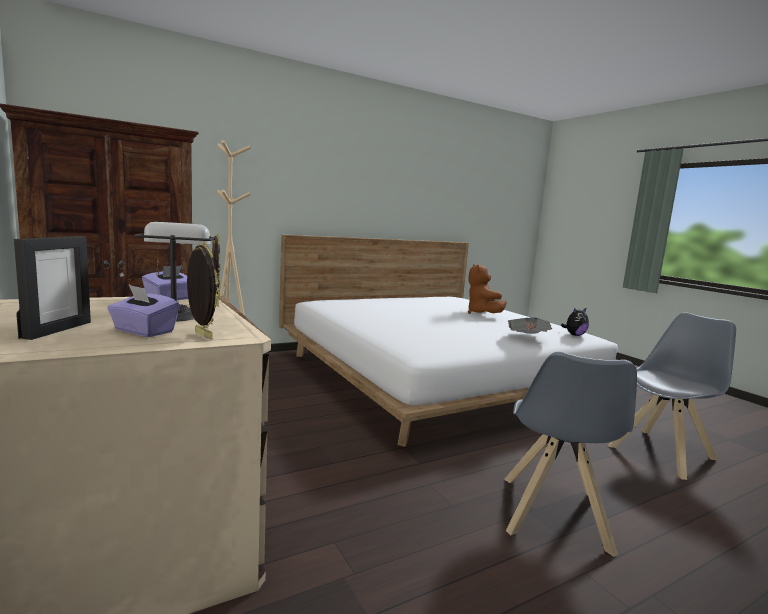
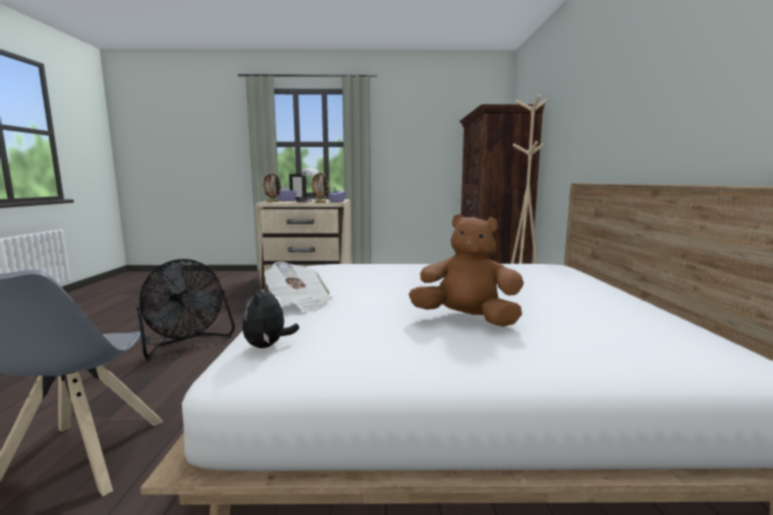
camera: 120 degrees right, 0 degrees up
(554, 515) = (181, 345): grey chair -> black fan

